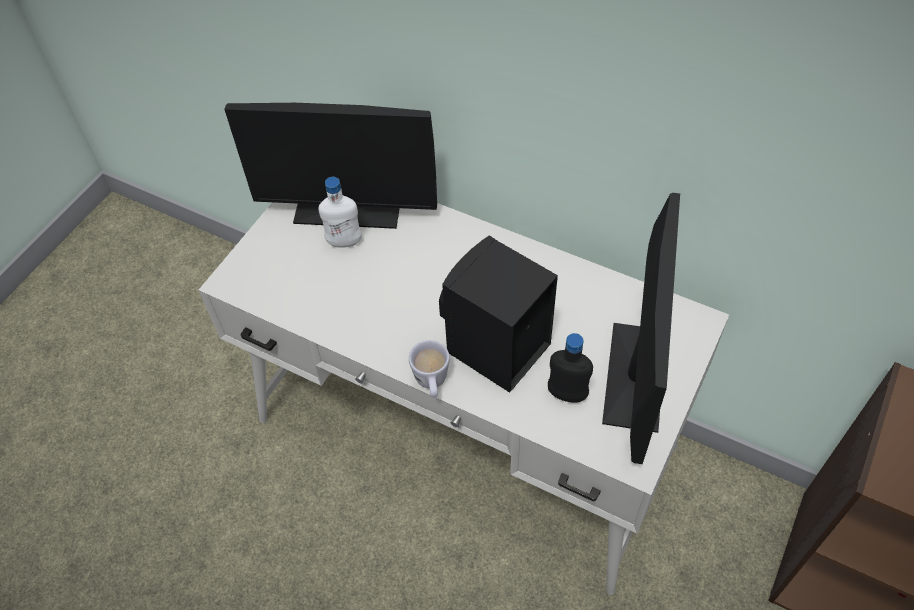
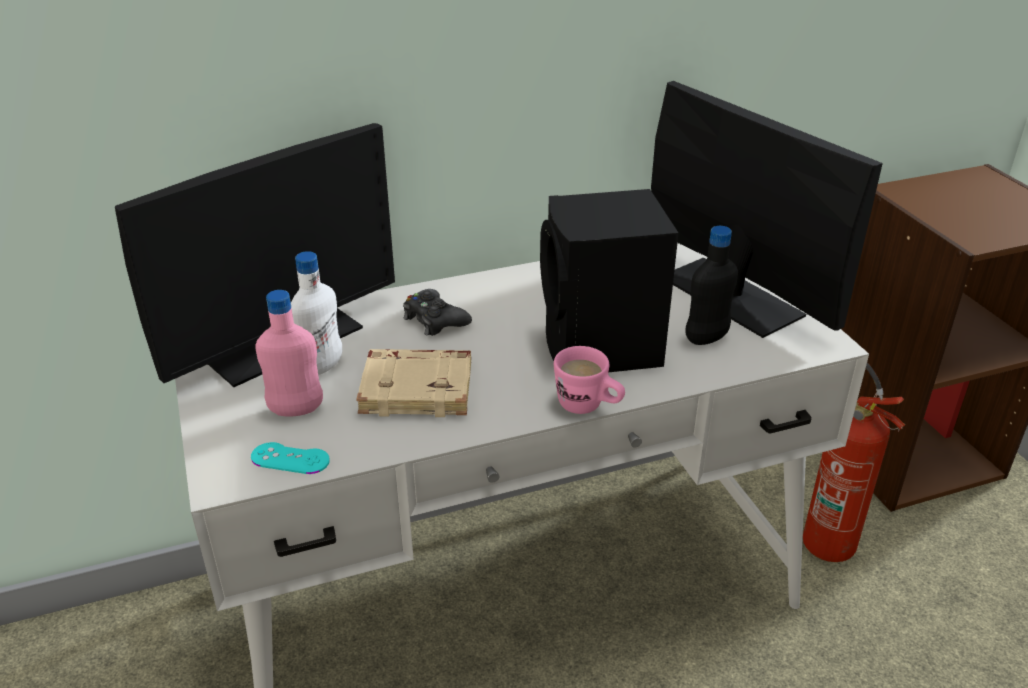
camera: 50 degrees left, 20 degrees down
(265, 293) = (290, 459): none -> turquoise game controller
(301, 263) = (296, 410): none -> pink bottle
(369, 296) = (418, 388): none -> beige book
(432, 383) = (588, 407): white mug -> pink mug
(438, 252) = (434, 320): none -> black game controller
(687, 567) = (816, 537): none -> fire extinguisher

